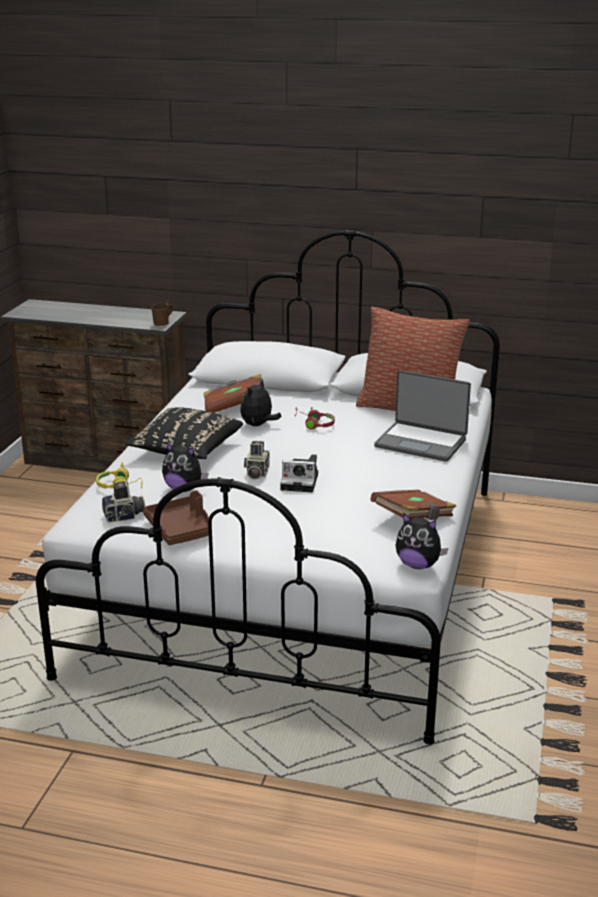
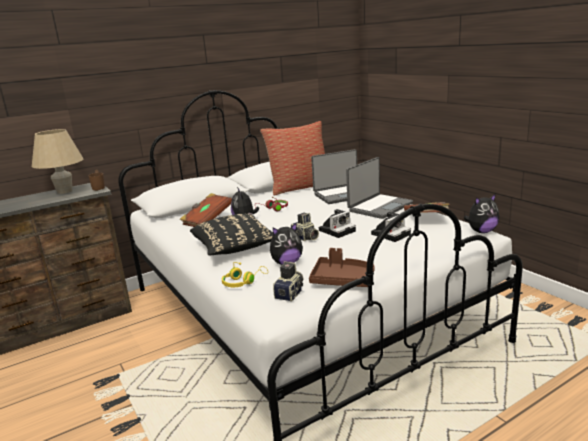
camera: 45 degrees left, 5 degrees down
(136, 314) = (64, 191): none -> beige table lamp
(332, 514) = (391, 234): none -> camera
(411, 479) = (379, 207): none -> laptop

